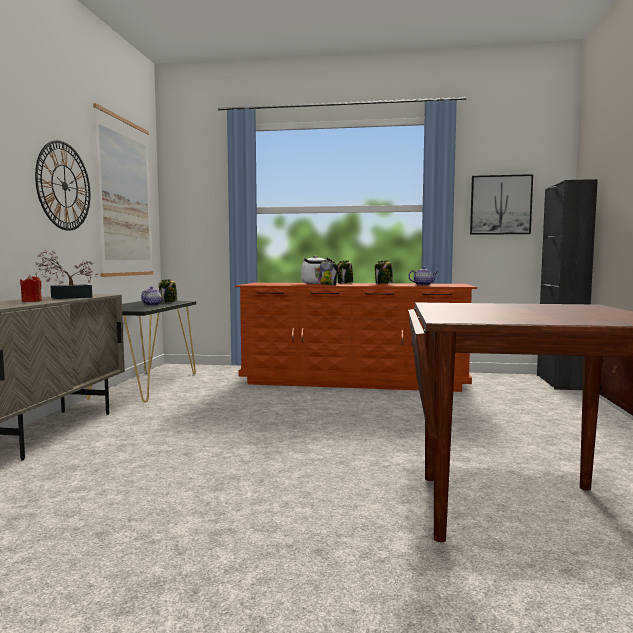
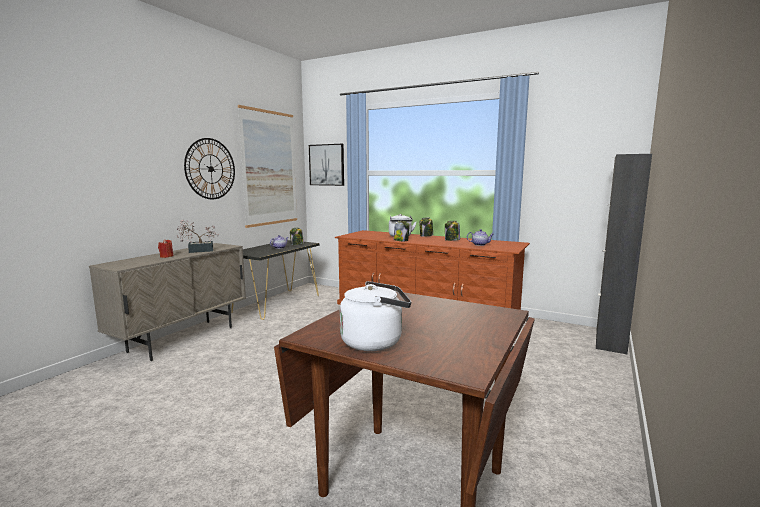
camera: 20 degrees right, 5 degrees up
(500, 205) = (570, 171): picture -> picture (327, 165)
(529, 318) = (375, 342): none -> white kettle

